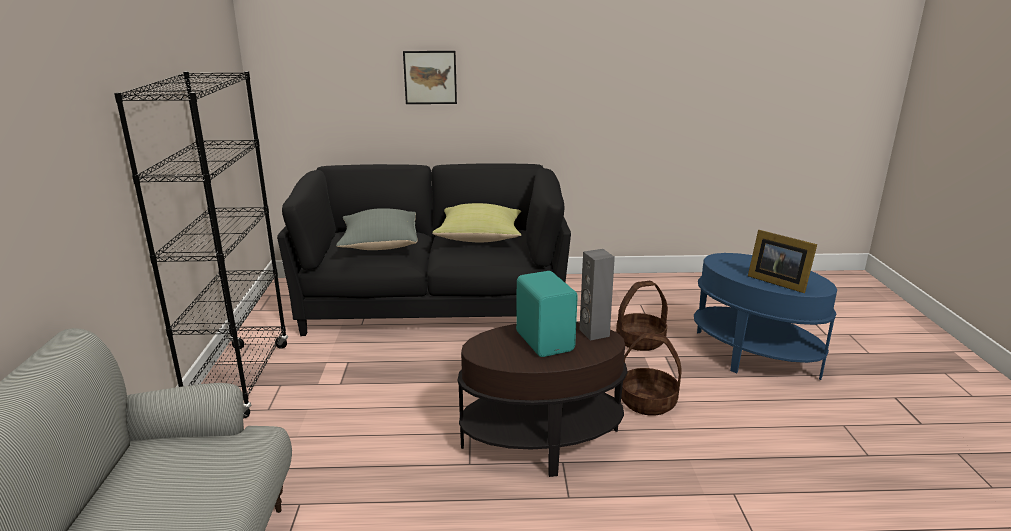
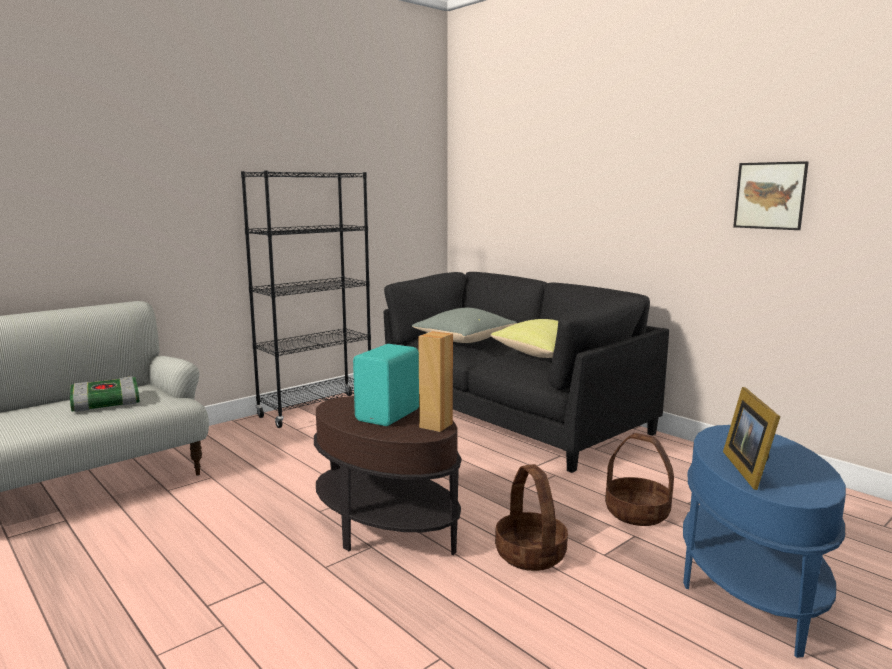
camera: 50 degrees right, 10 degrees down
(168, 490) = (105, 403): none -> book
(430, 77) = (567, 198): picture -> picture (769, 195)
(594, 333) = (435, 425): grey speaker -> brown speaker

